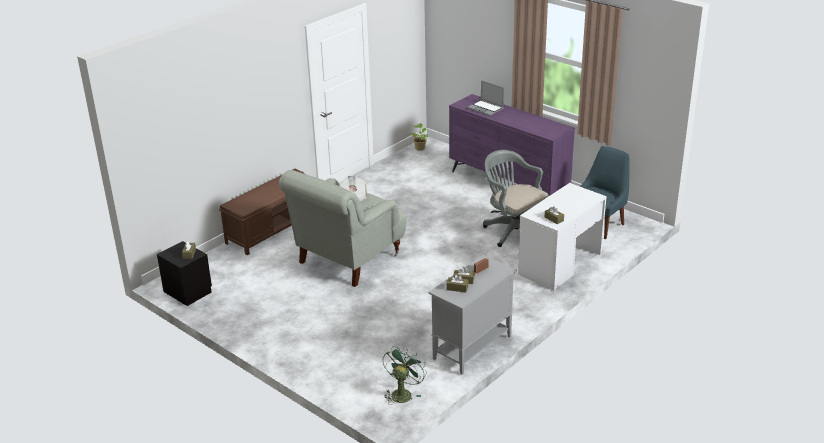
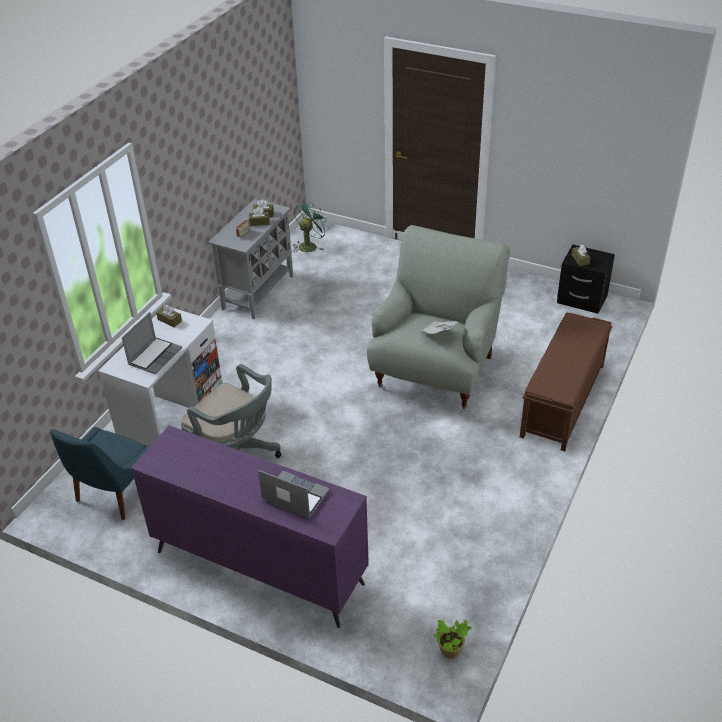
camera: 165 degrees right, 10 degrees up
(402, 393) = (309, 245): green fan -> green fan turned 150 degrees counterclockwise
(565, 198) = (155, 356): none -> laptop

